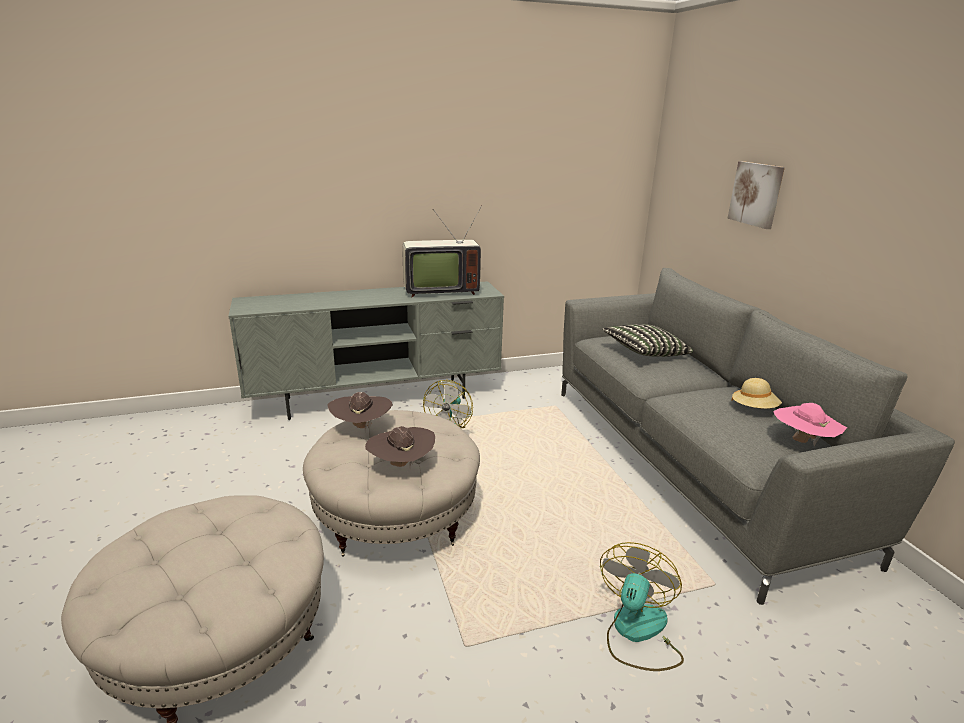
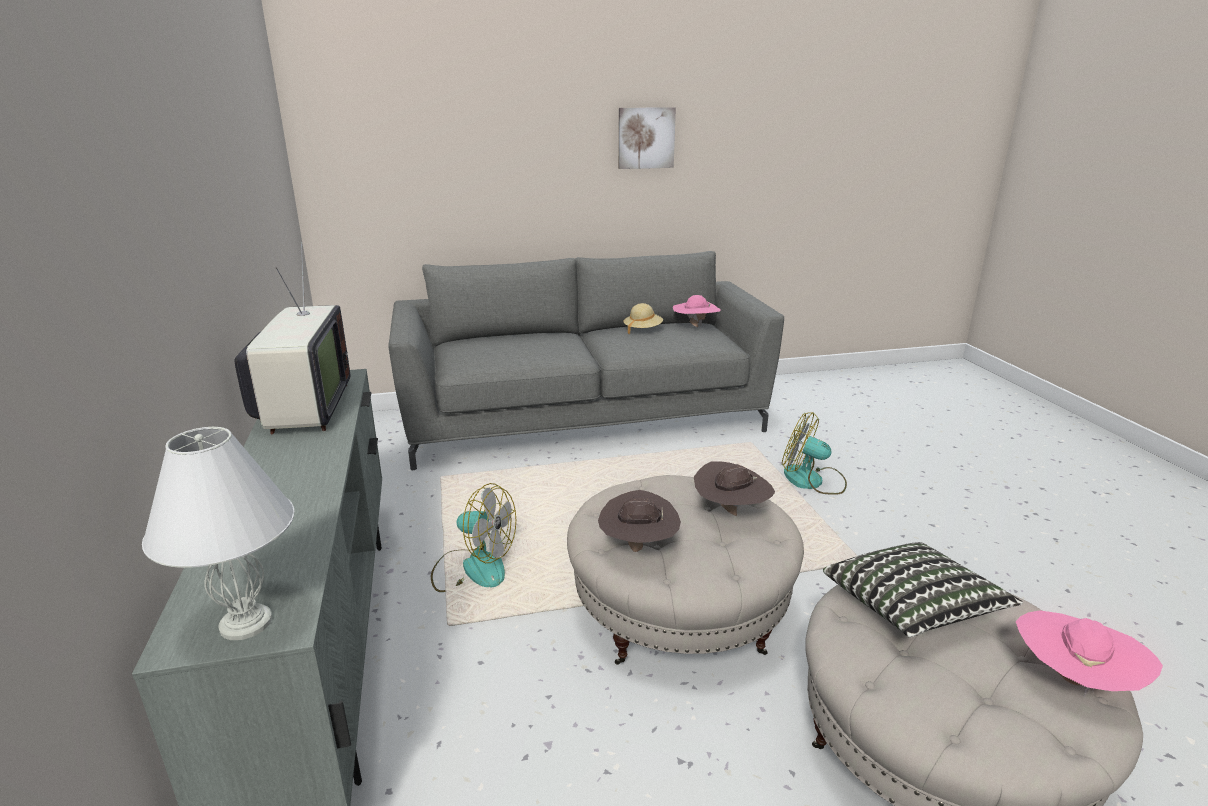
camera: 85 degrees left, 0 degrees up
(132, 607) = (1073, 682): none -> pink hat
(248, 305) = (245, 624): none -> white table lamp
(644, 353) = (513, 349): pillow -> pillow (911, 609)
(756, 194) = (493, 158): picture -> picture (646, 138)

